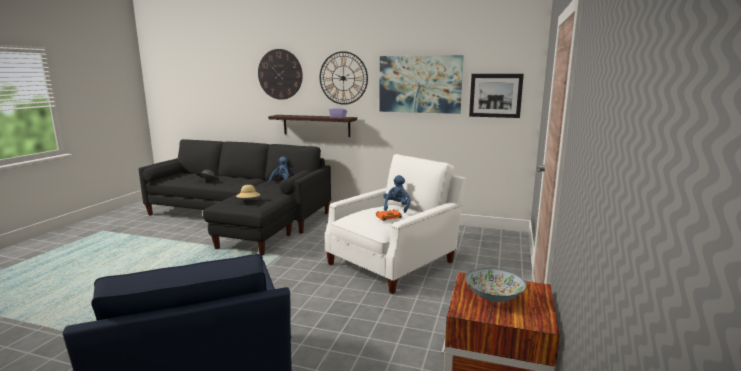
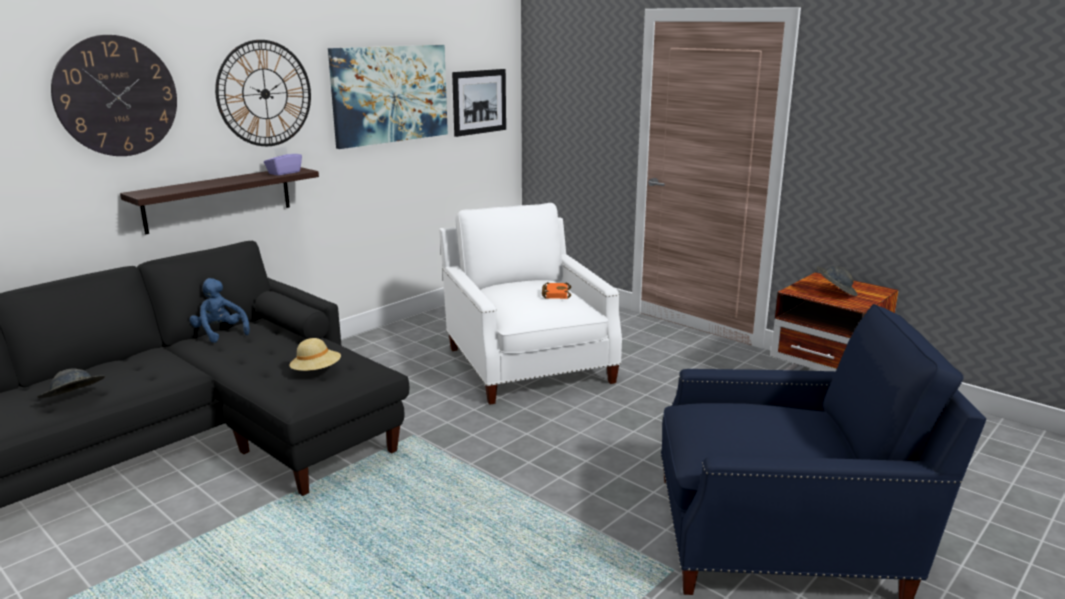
camera: 65 degrees left, 5 degrees up
(396, 207) = (518, 284): blue plush toy -> none
(494, 297) = (835, 292): bowl -> grey hat

